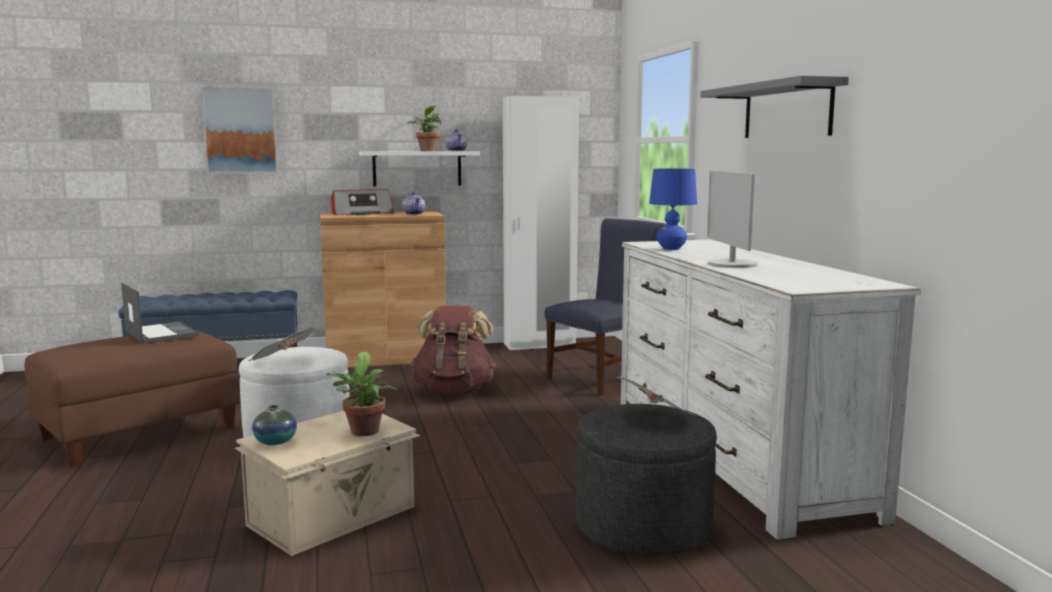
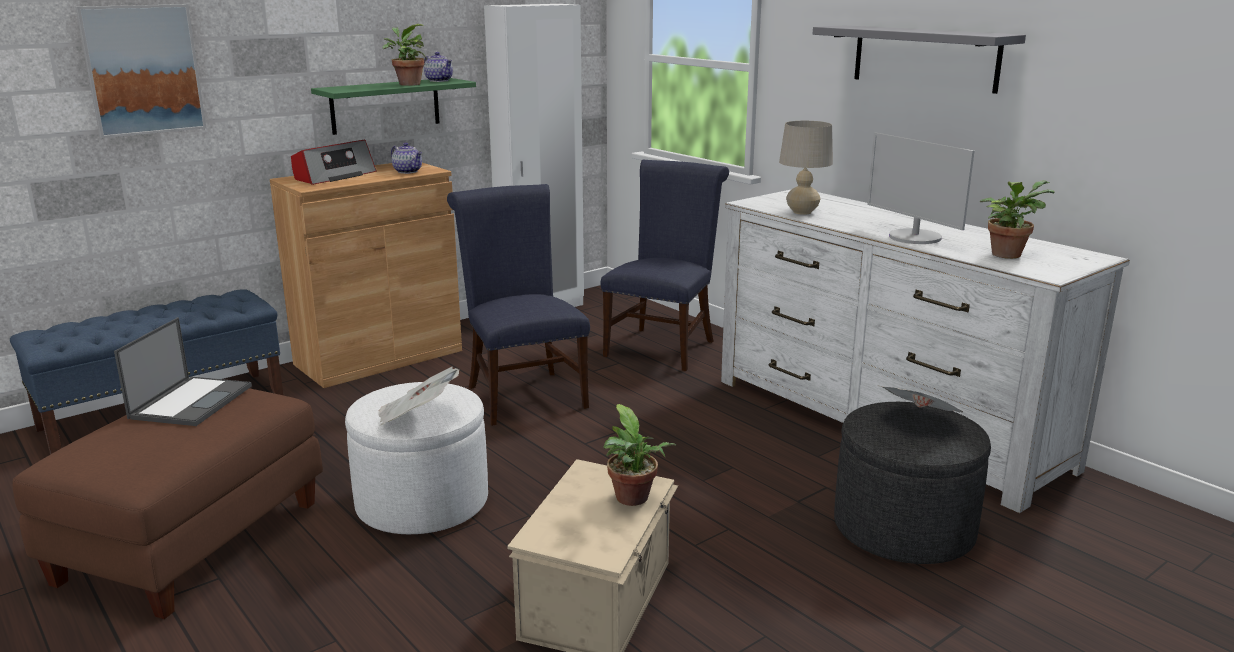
camera: 25 degrees left, 10 degrees up
(160, 333) = (192, 401): laptop -> laptop turned 75 degrees clockwise
(275, 442) = (559, 537): vase -> none
(417, 168) = (385, 105): white shelf -> green shelf
(454, 391) = (523, 394): brown backpack -> blue chair
(671, 248) = (802, 212): blue table lamp -> beige table lamp
(794, 277) = (1007, 254): none -> potted plant

